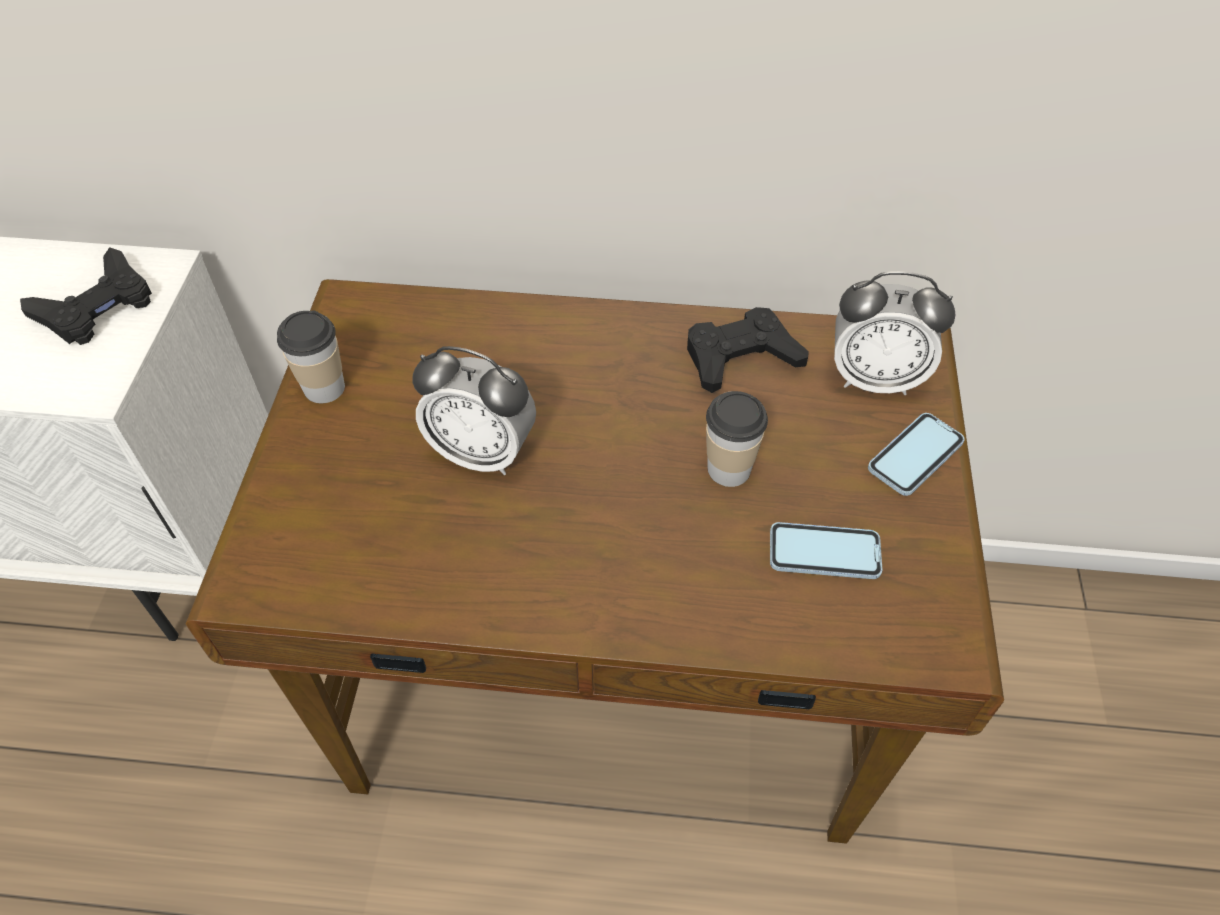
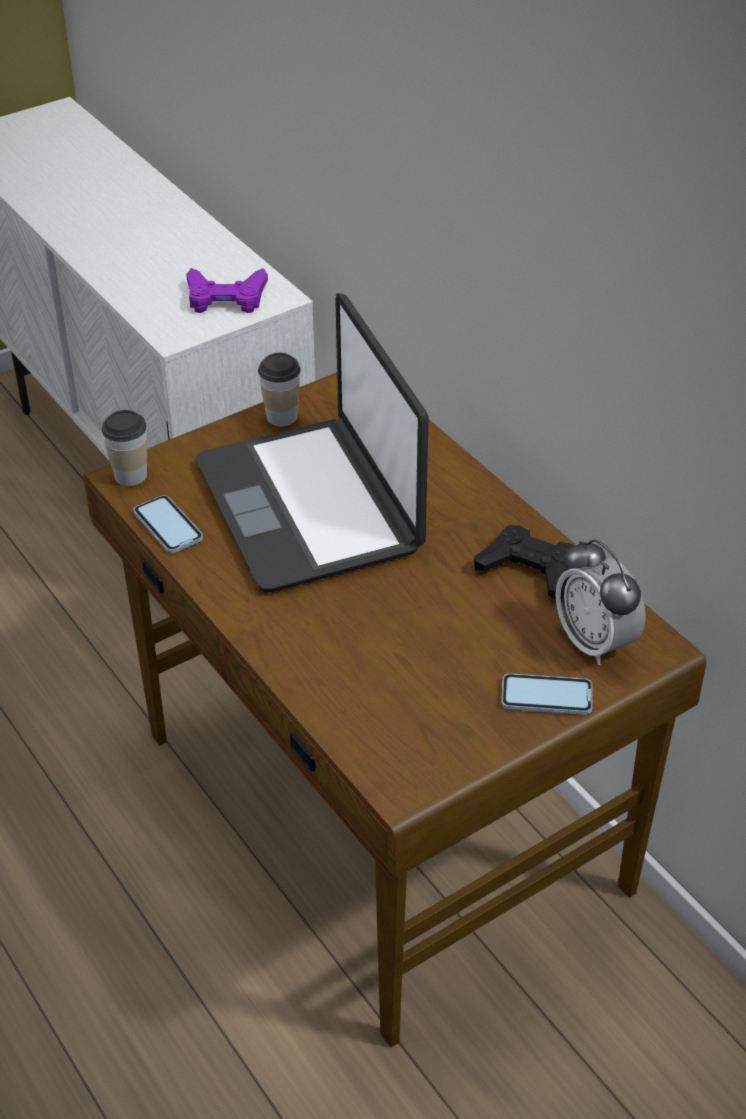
camera: 50 degrees right, 10 degrees down
(97, 307) = (226, 297): black game controller -> purple game controller
(482, 453) = (311, 505): alarm clock -> laptop
(728, 468) = (426, 614): cup -> cup (130, 475)
(824, 553) = (409, 692): phone -> phone (168, 526)

